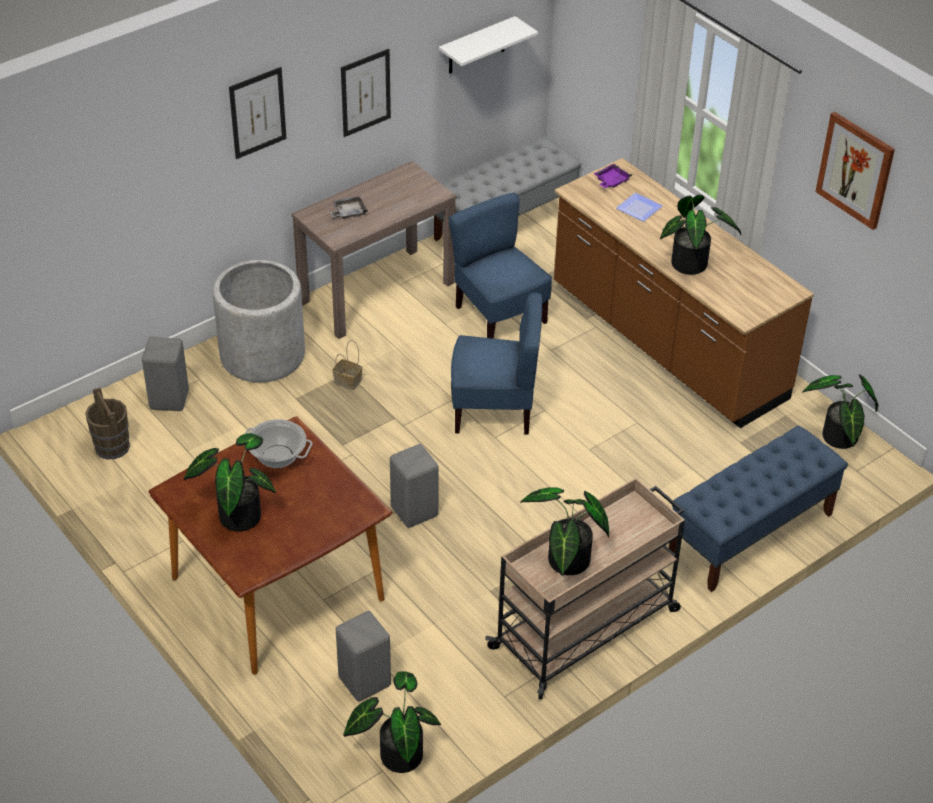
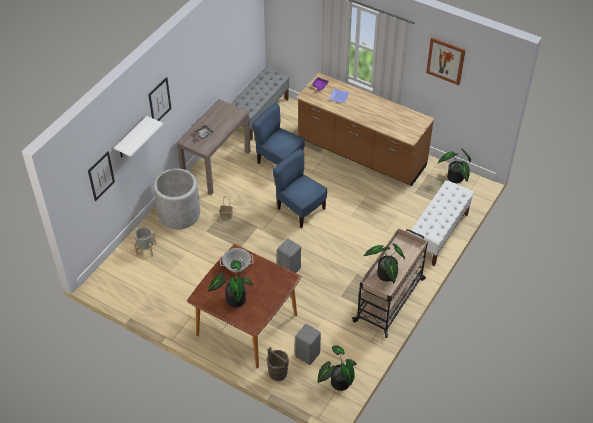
camera: 20 degrees left, 5 degrees up
(112, 447) = (132, 281): brown bucket -> brown bucket (278, 373)
(168, 399) = (146, 249): grey stool -> grey planter
(365, 92) = (198, 75): picture -> picture (101, 176)
(476, 46) = (237, 36): white shelf -> white shelf (131, 138)
(494, 410) = (300, 209): blue chair -> blue chair turned 120 degrees counterclockwise
(693, 265) = (376, 119): potted plant -> none
(750, 534) = (438, 234): blue bench -> white bench

